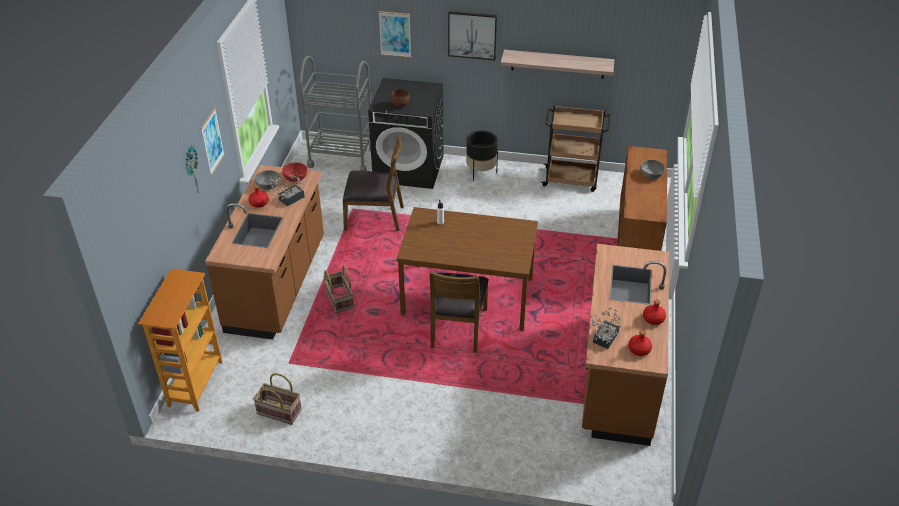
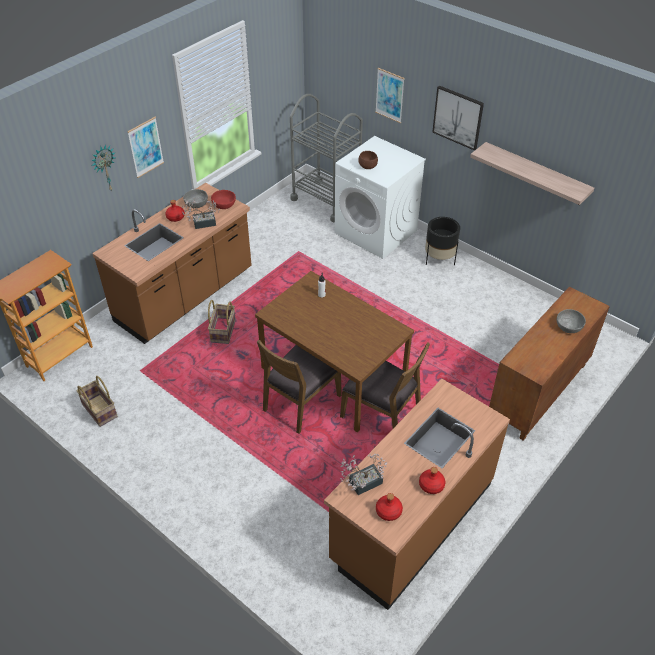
camera: 30 degrees right, 5 degrees up
(375, 217) = (311, 267): brown chair -> brown chair (382, 414)
(409, 168) = (376, 232): black washing machine -> white washing machine
(571, 179) = (523, 299): brown cart -> none

